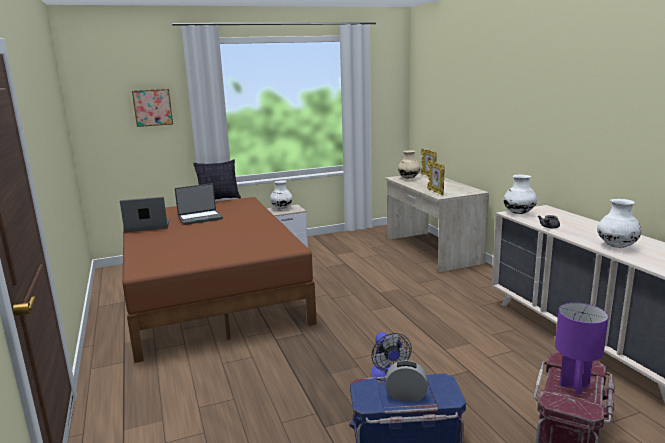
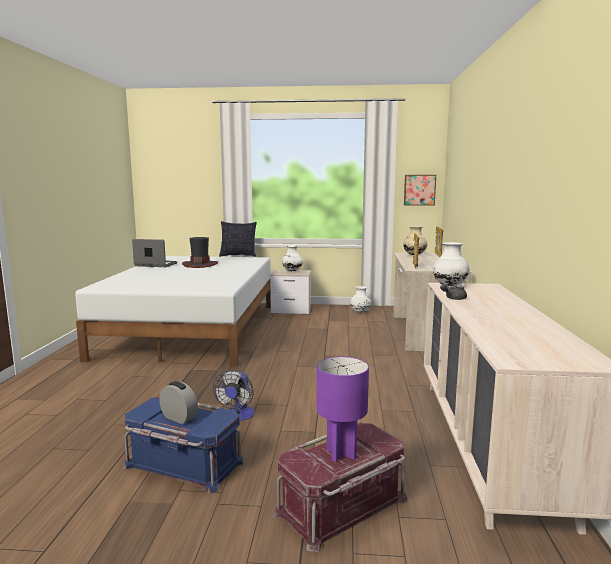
camera: 25 degrees right, 5 degrees down
(152, 107) = (195, 172): picture -> picture (419, 190)
(200, 218) = (200, 264): laptop -> hat
(212, 292) = (193, 329): brown bed -> white bed
(616, 246) = (490, 321): white vase -> white vase (360, 312)

